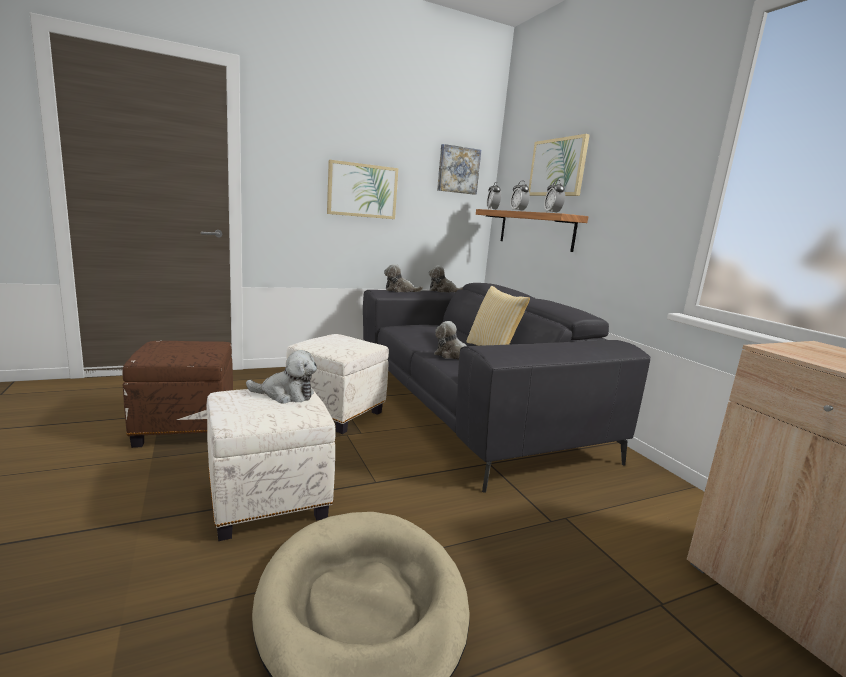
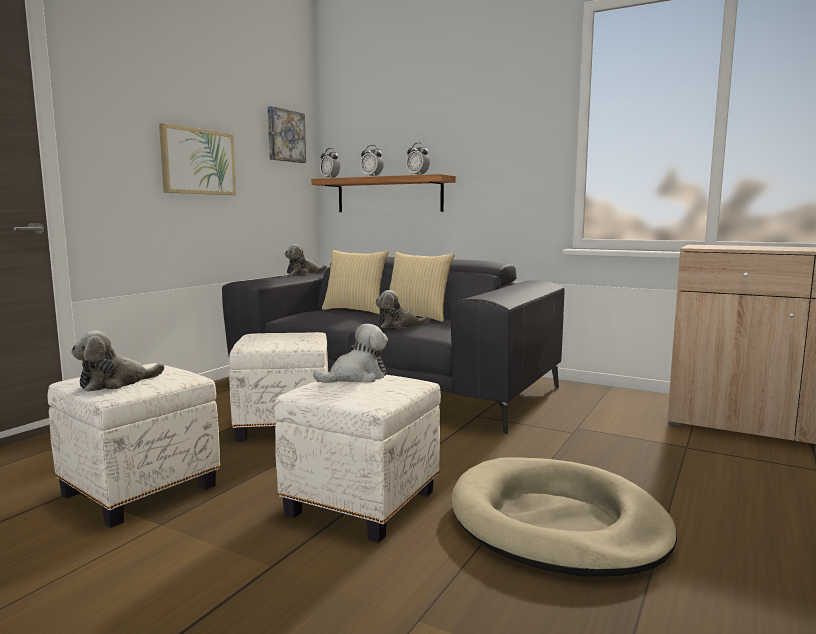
camera: 35 degrees left, 5 degrees down
(186, 428) = (141, 489): brown ottoman -> white ottoman
(400, 290) = (267, 278): plush toy -> plush toy (115, 383)
(460, 332) = (355, 310): none -> pillow
(557, 167) = (407, 131): picture -> none

